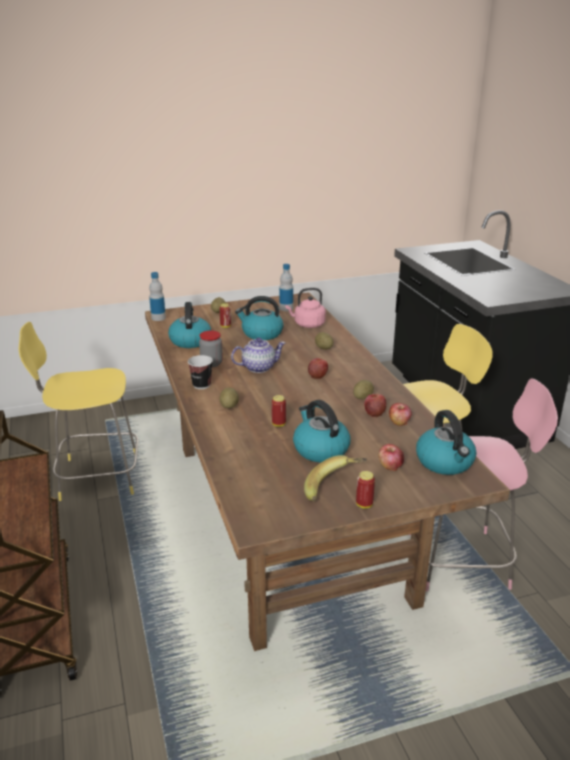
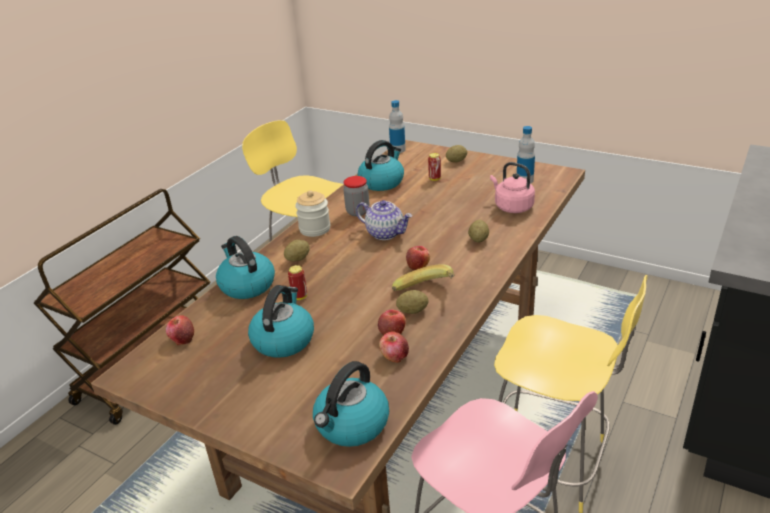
camera: 50 degrees right, 5 degrees up
(201, 385) = (315, 229): cup -> jar
(261, 334) = (451, 199): kettle -> kettle (246, 285)
(334, 489) = (224, 383): banana -> banana (426, 292)
(364, 504) = (216, 413): can -> none
(390, 466) = (302, 393): apple -> apple (182, 339)

